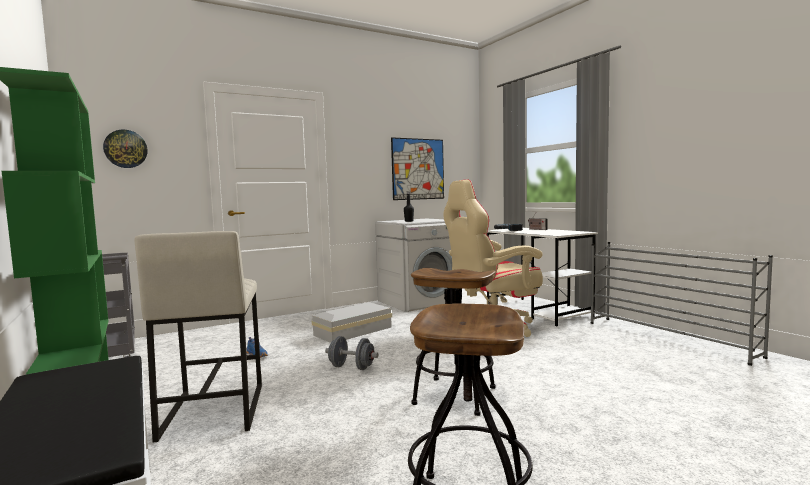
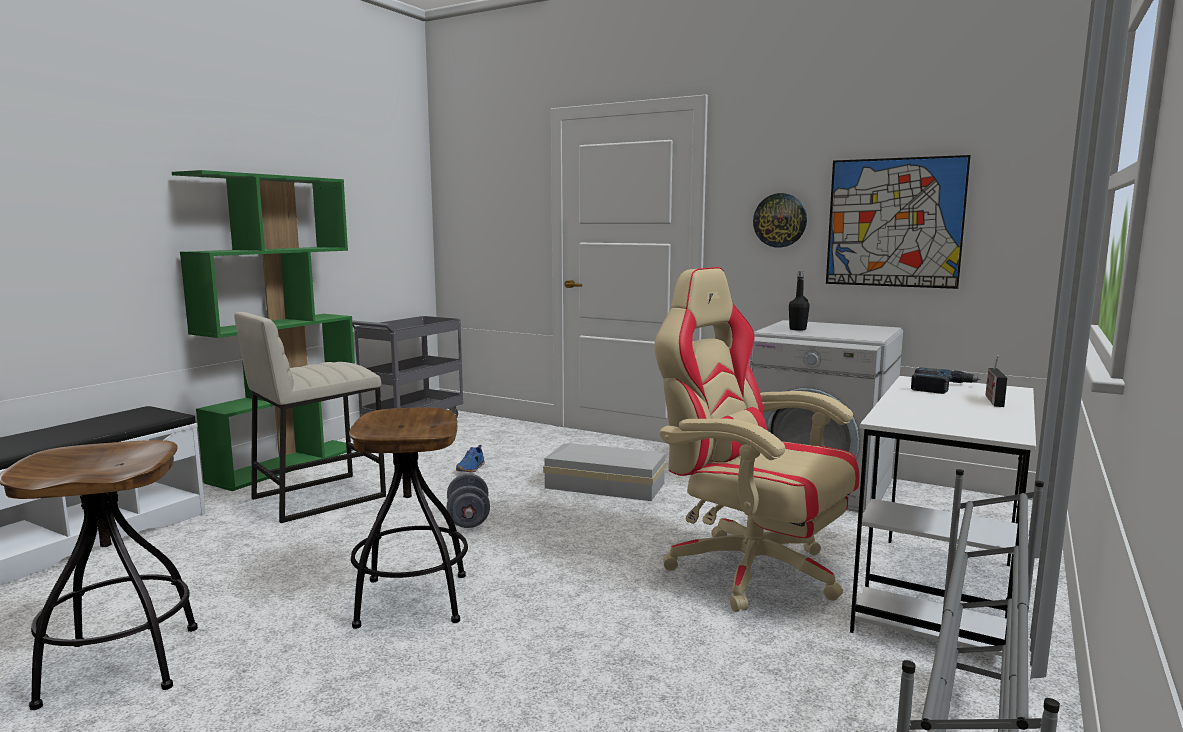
camera: 60 degrees right, 5 degrees up
(125, 149) = (478, 201): wall clock -> wall clock (780, 220)

